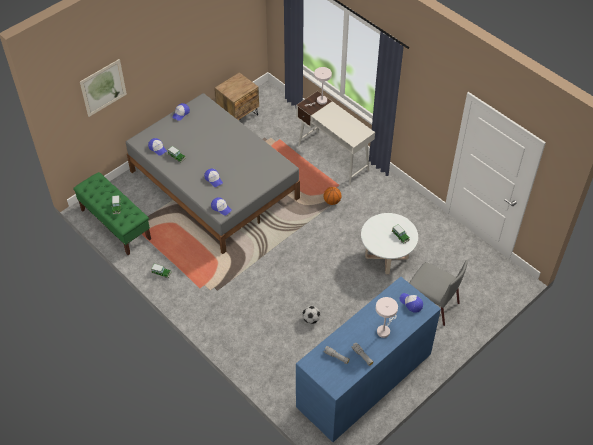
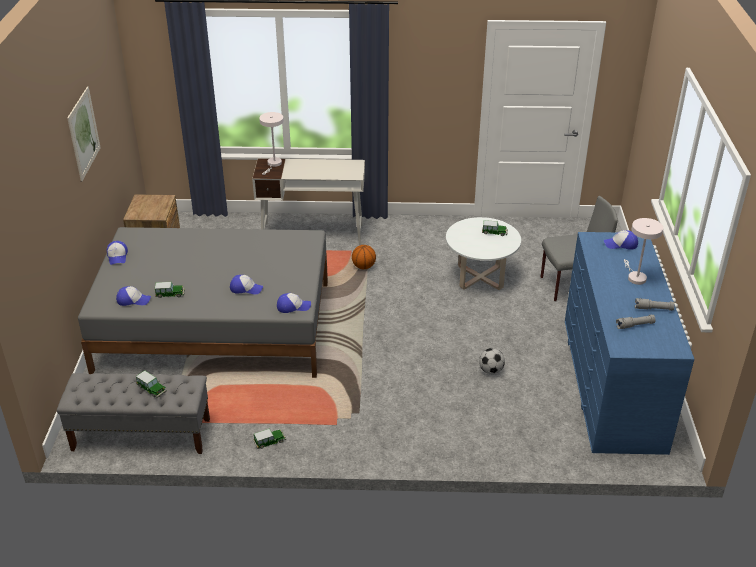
camera: 45 degrees left, 15 degrees down
(103, 87) = (39, 223): picture -> picture (83, 133)
(115, 224) = (141, 435): green bench -> grey bench

